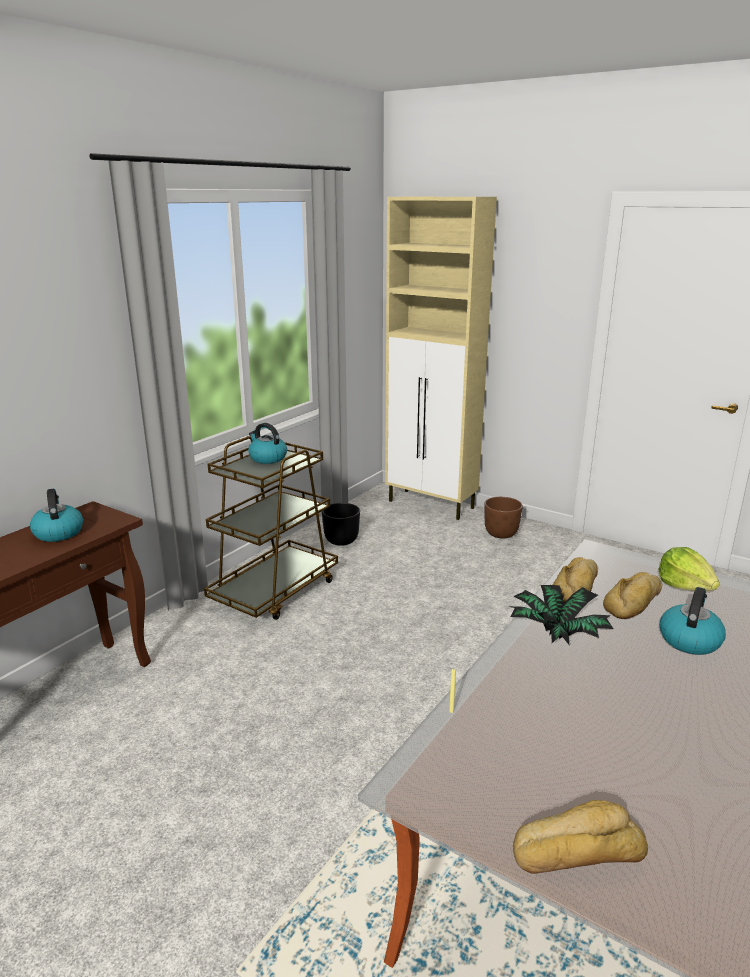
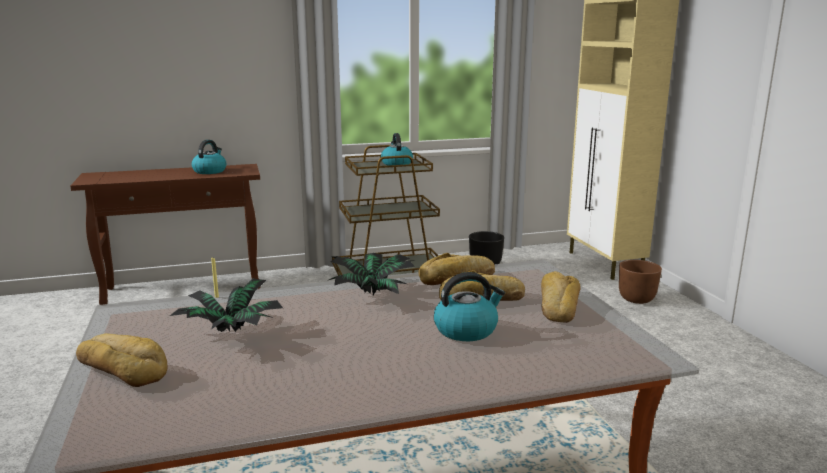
camera: 40 degrees right, 5 degrees down
(562, 747) = (230, 333): none -> potted plant
(685, 585) = (558, 305): lettuce -> bread

